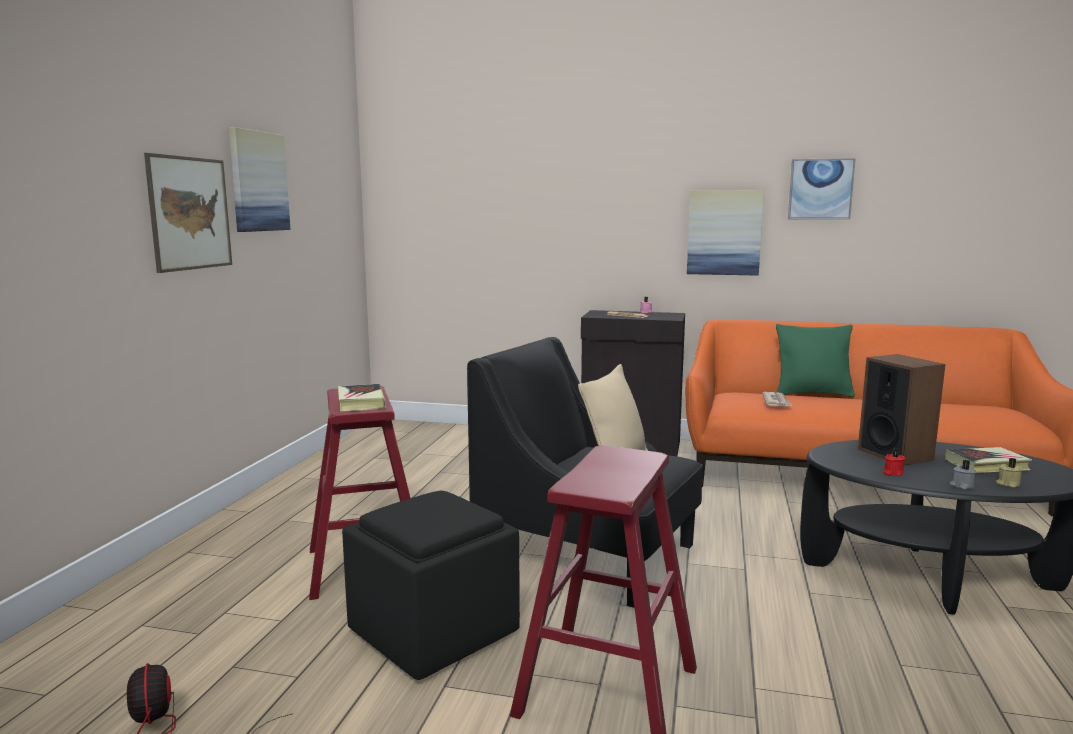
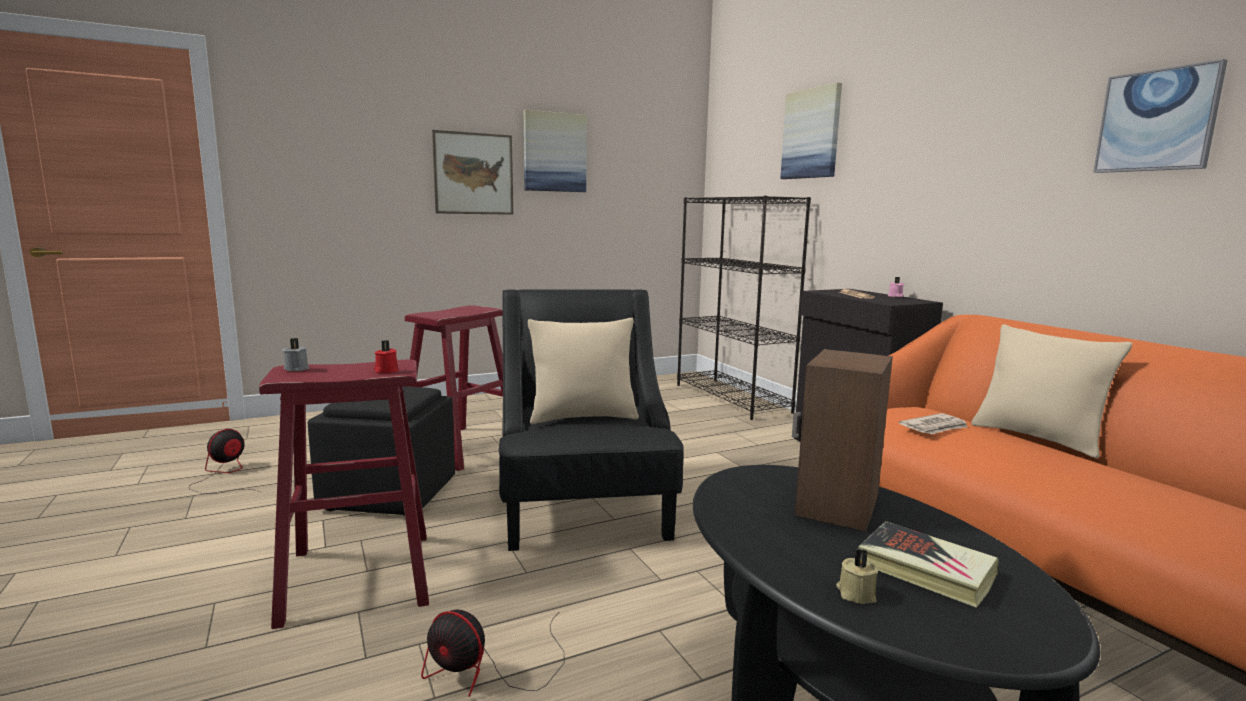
camera: 50 degrees right, 0 degrees up
(361, 402) = (445, 312): book -> none
(465, 433) = (732, 398): none -> black bookcase
(724, 232) = (1004, 196): picture -> picture (811, 134)
(812, 393) = (1037, 438): green pillow -> beige pillow
(814, 667) = (489, 670): none -> fan
(892, 473) = (749, 513): red candle -> red candle (386, 371)
(961, 486) = (777, 560): grey candle -> grey candle (297, 368)

